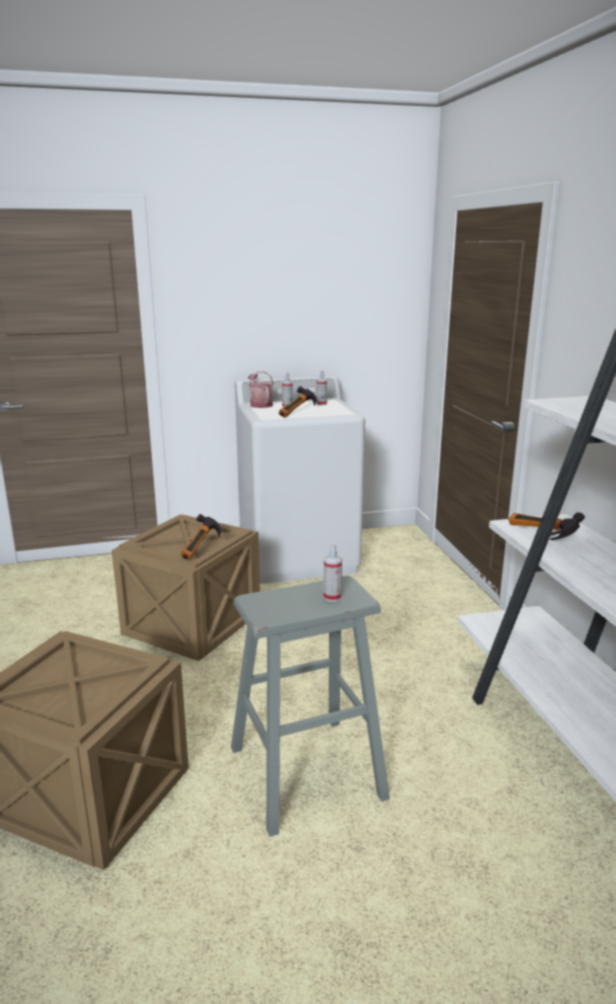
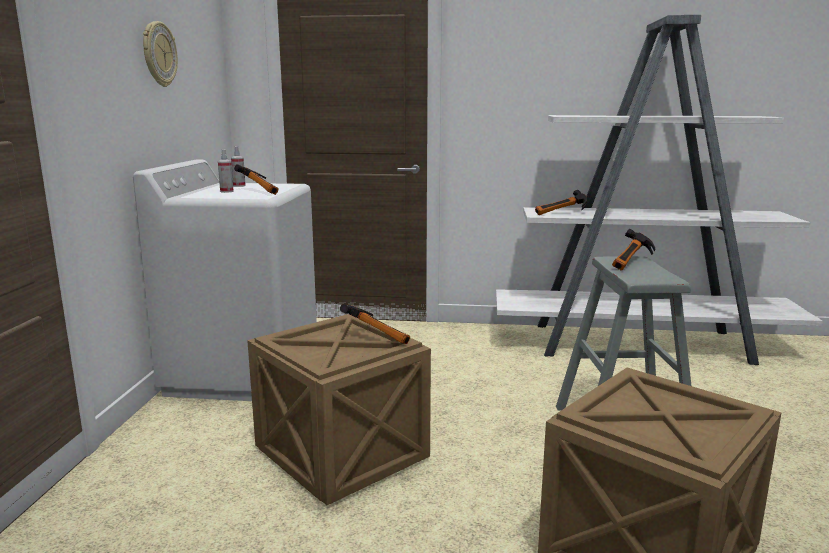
camera: 70 degrees left, 5 degrees down
(260, 404) = (194, 195): watering can -> none
(298, 289) = (158, 54): none -> wall clock
(332, 597) = (633, 264): spray bottle -> hammer

